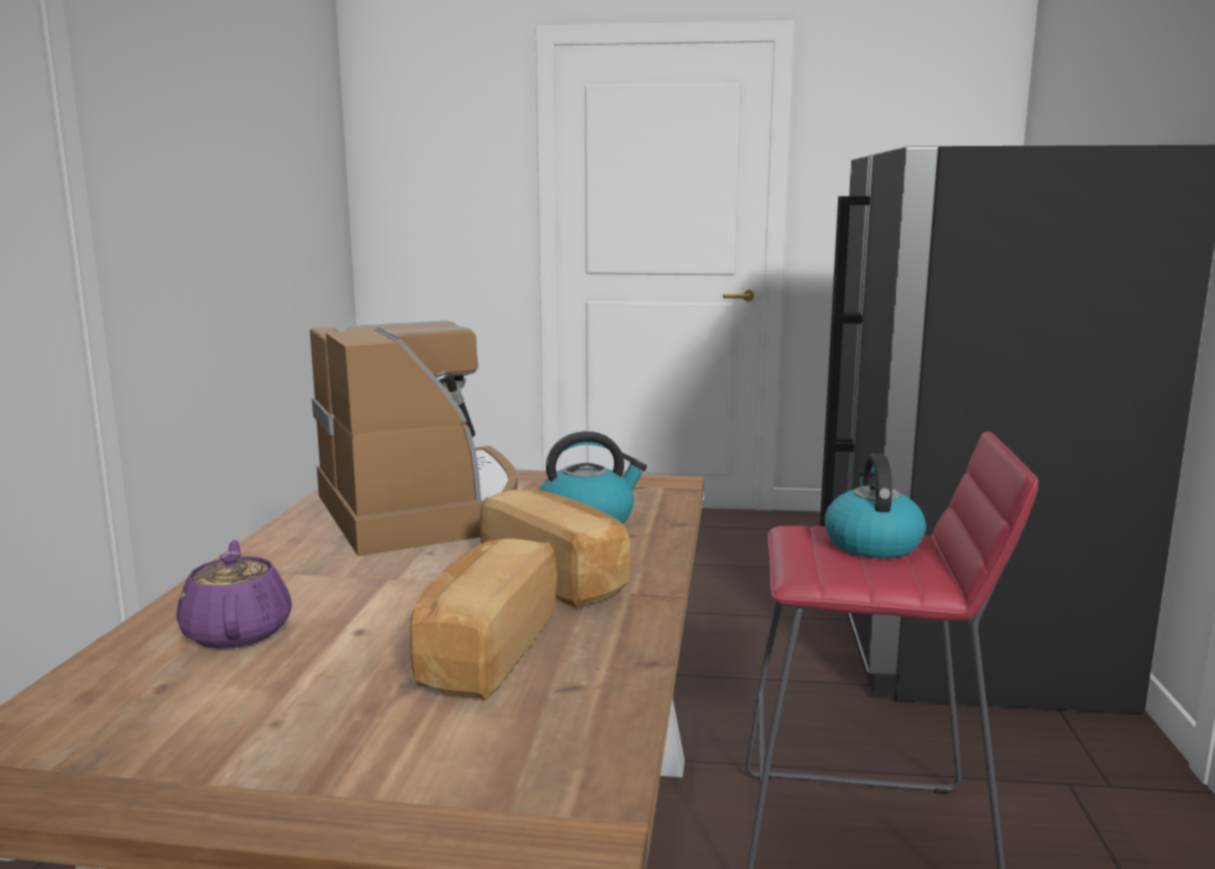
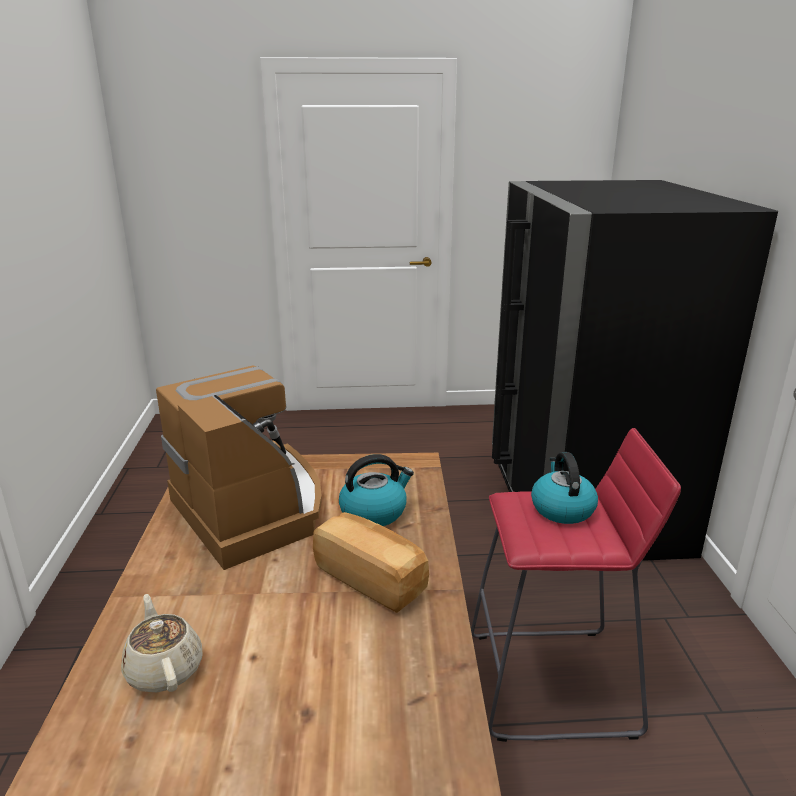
camera: 10 degrees left, 10 degrees up
(238, 631) = (164, 669): purple teapot -> beige teapot
(484, 652) = (348, 669): bread -> none

